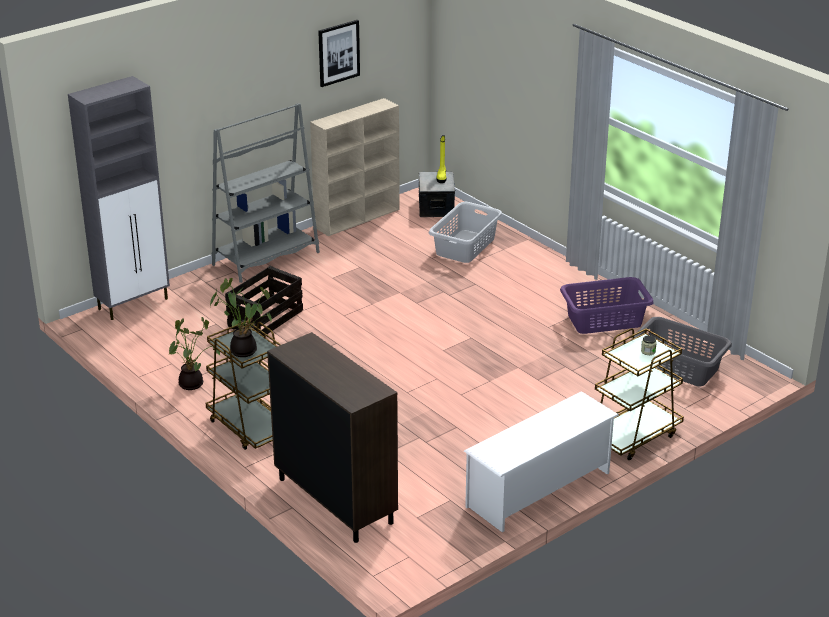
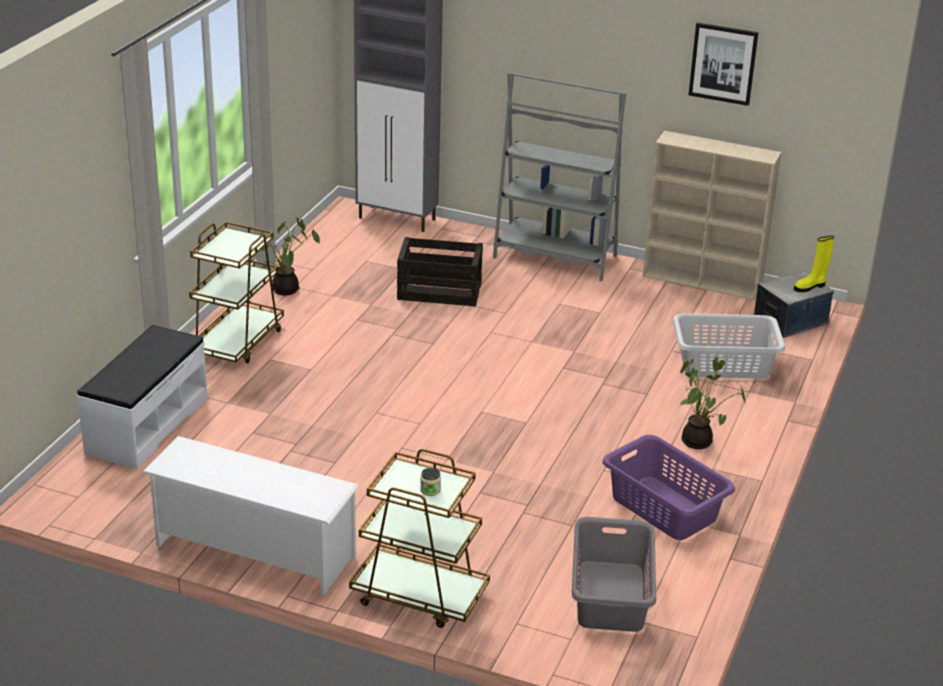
camera: 60 degrees right, 0 degrees up
(245, 349) = (224, 248): potted plant -> potted plant (699, 441)
(335, 500) = (146, 425): brown cabinet -> white bench

